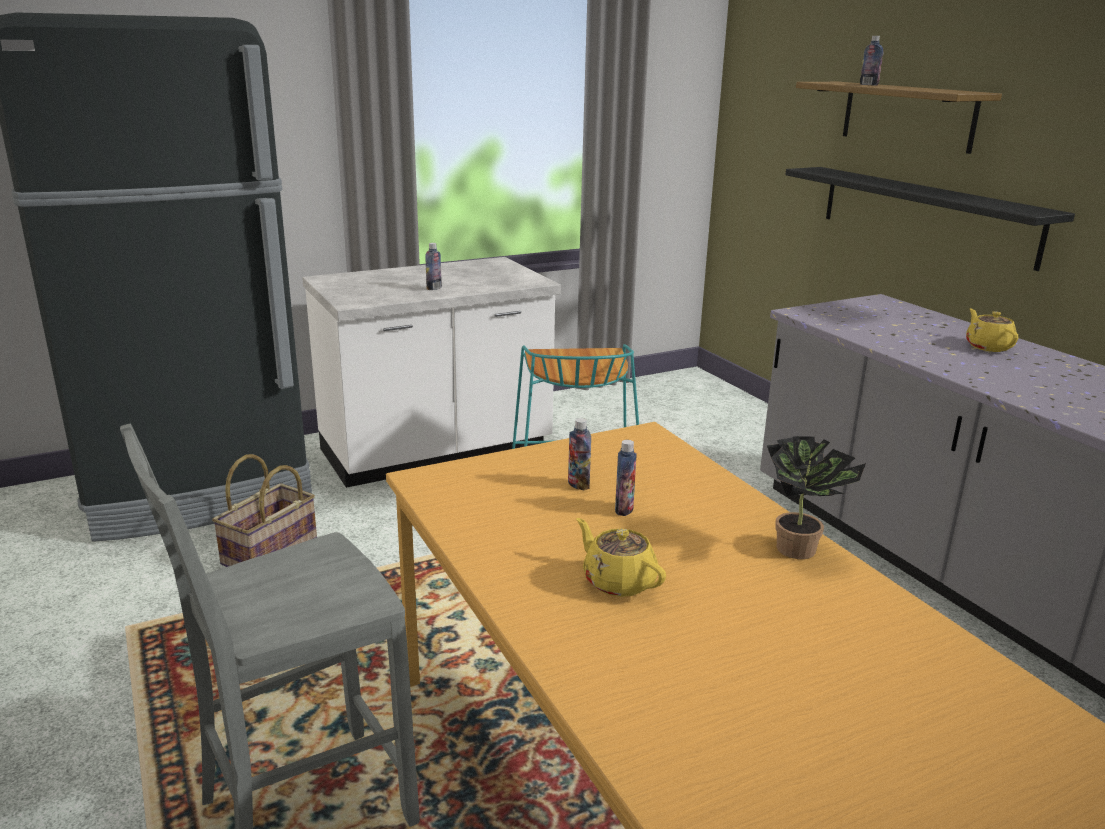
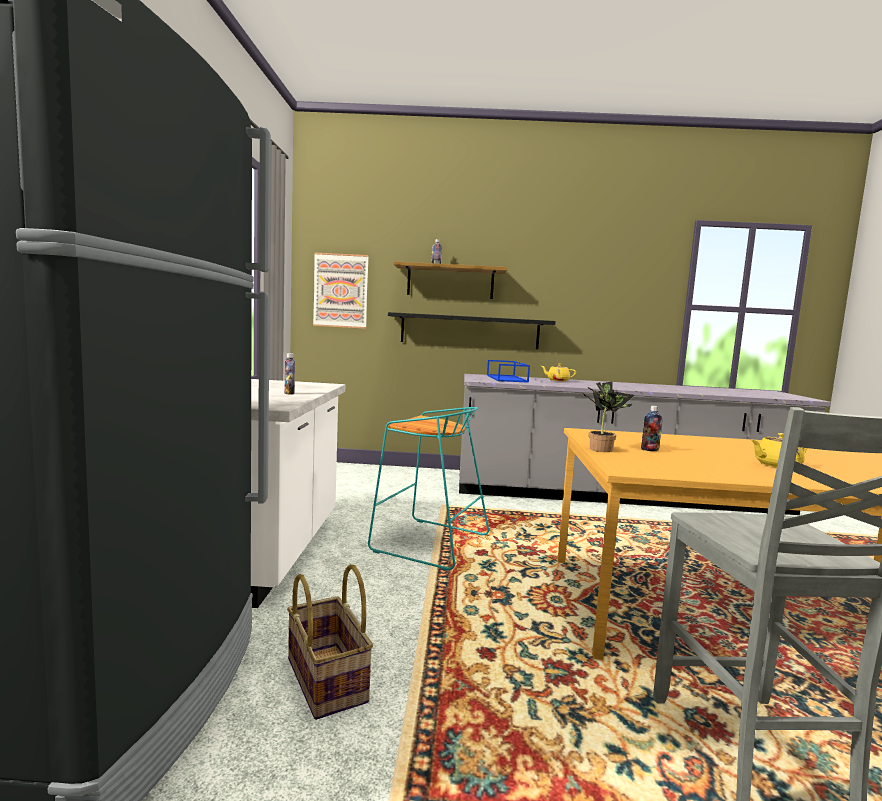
camera: 60 degrees left, 15 degrees down
(624, 509) = (686, 450): bottle -> none
(766, 124) = (340, 291): none -> picture
(802, 549) = (735, 441): potted plant -> potted plant (602, 449)
(890, 321) = (507, 378): none -> blue tray

